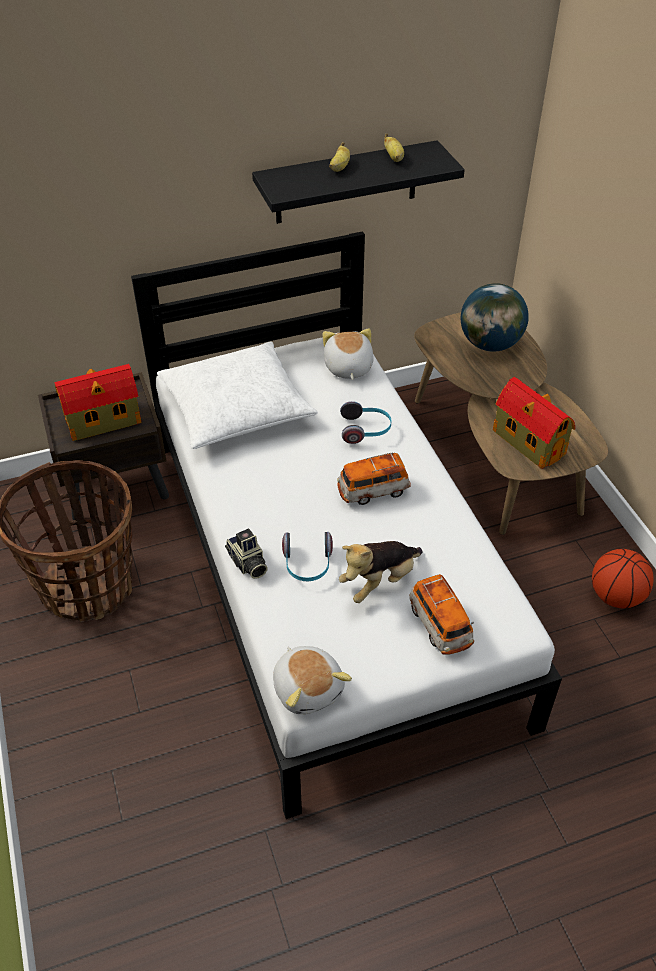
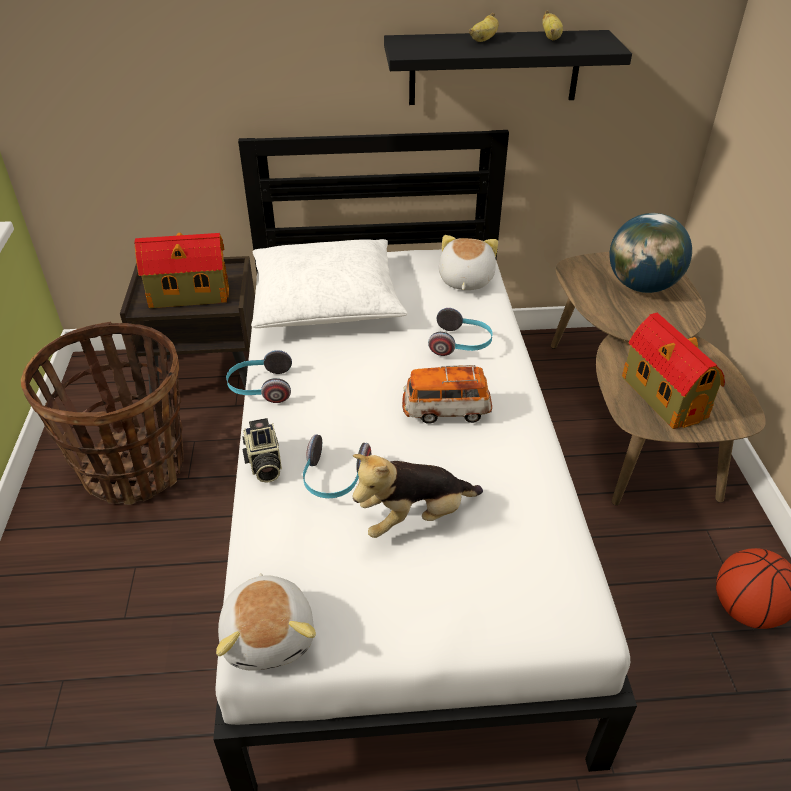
camera: 15 degrees right, 5 degrees down
(216, 500) = (260, 388): none -> headphones
(439, 625) = (474, 591): toy car -> none

